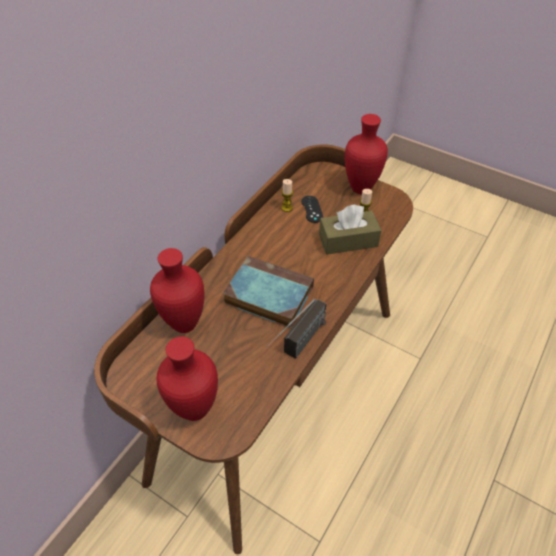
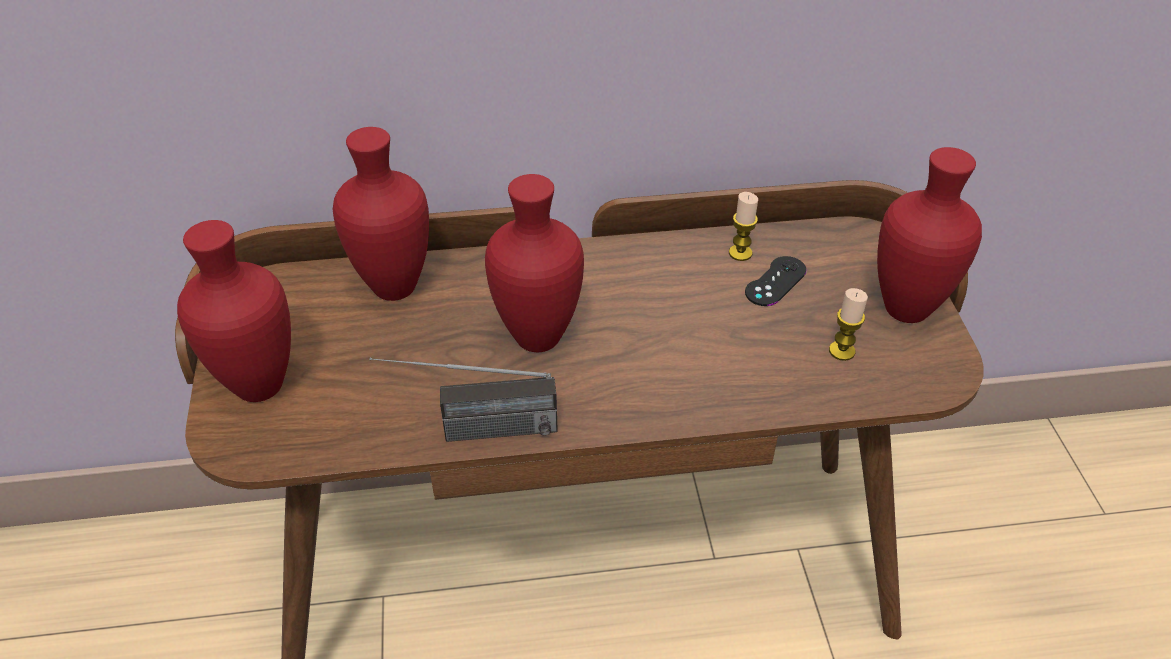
camera: 50 degrees right, 5 degrees down
(266, 295) = (535, 337): book -> red vase
(348, 240) = (763, 363): brown tissue box -> none

